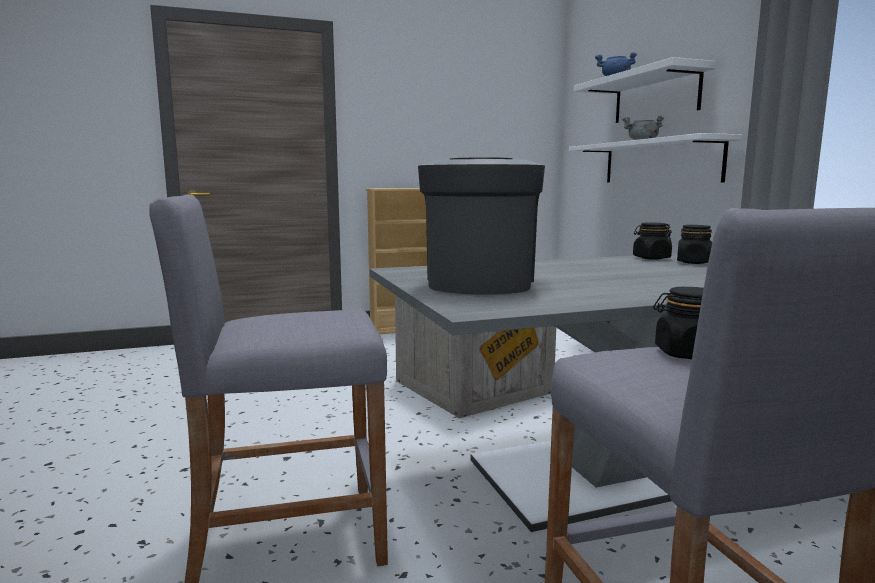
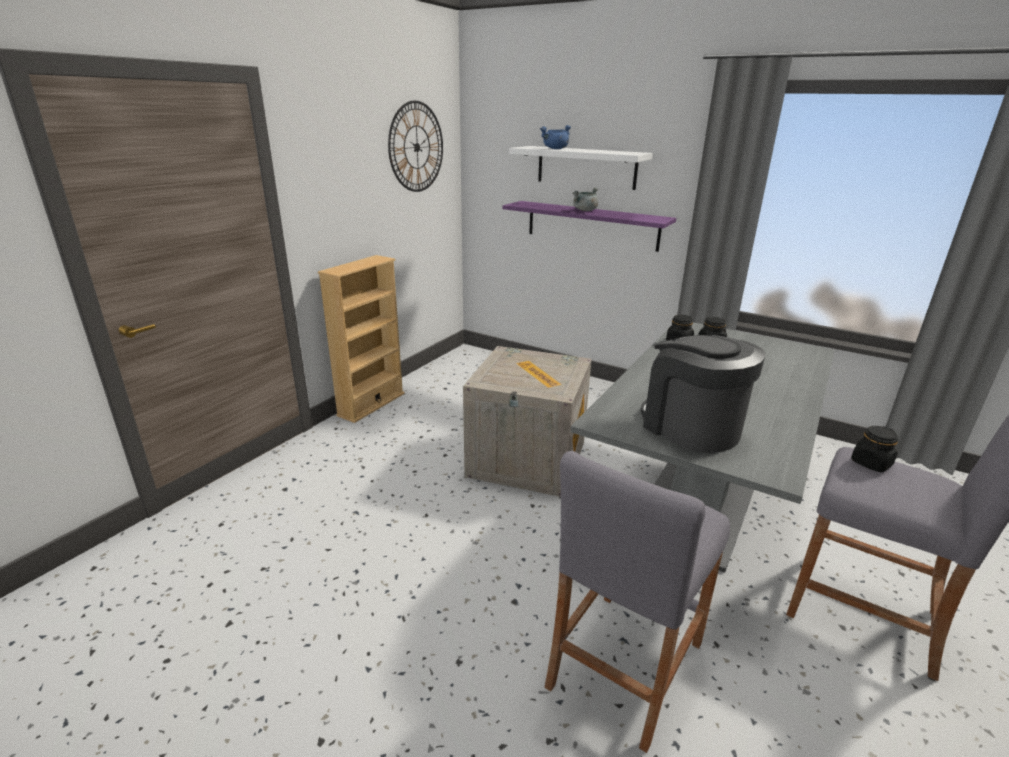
camera: 40 degrees left, 15 degrees up
(499, 98) = (416, 147): none -> wall clock
(660, 162) = (592, 225): white shelf -> purple shelf

